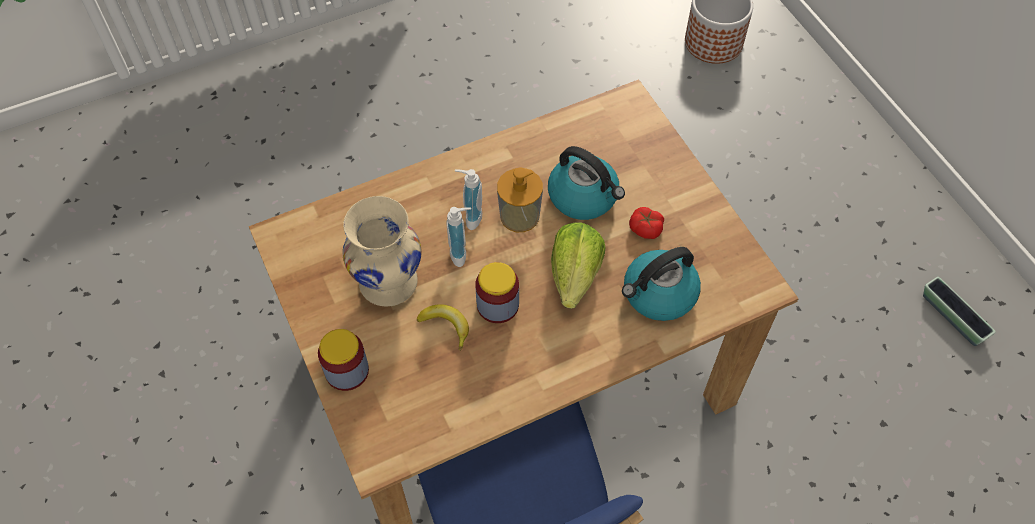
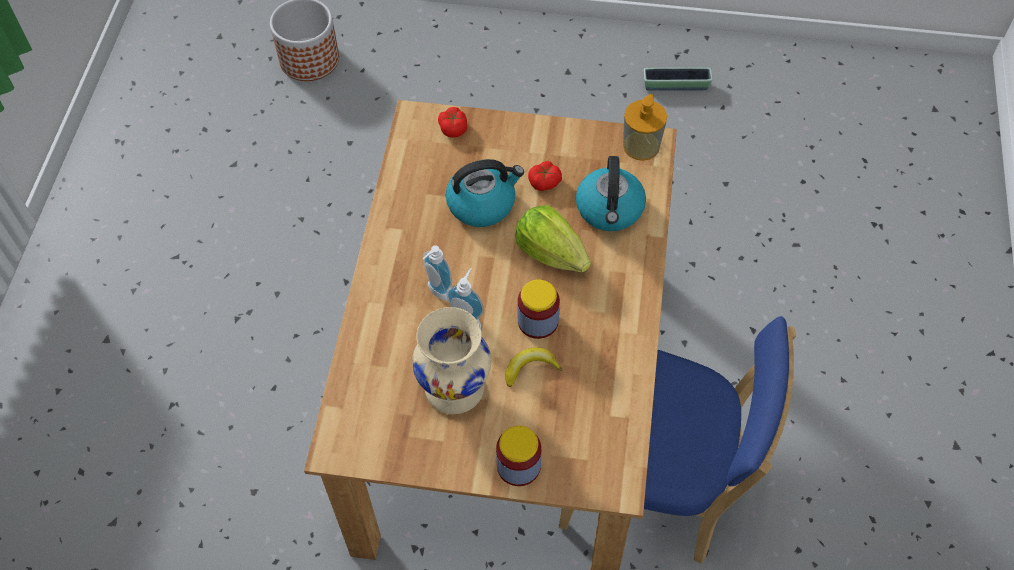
camera: 55 degrees left, 0 degrees up
(519, 216) = (464, 257): soap dispenser -> soap dispenser (641, 146)
(643, 132) = (453, 128): none -> tomato

